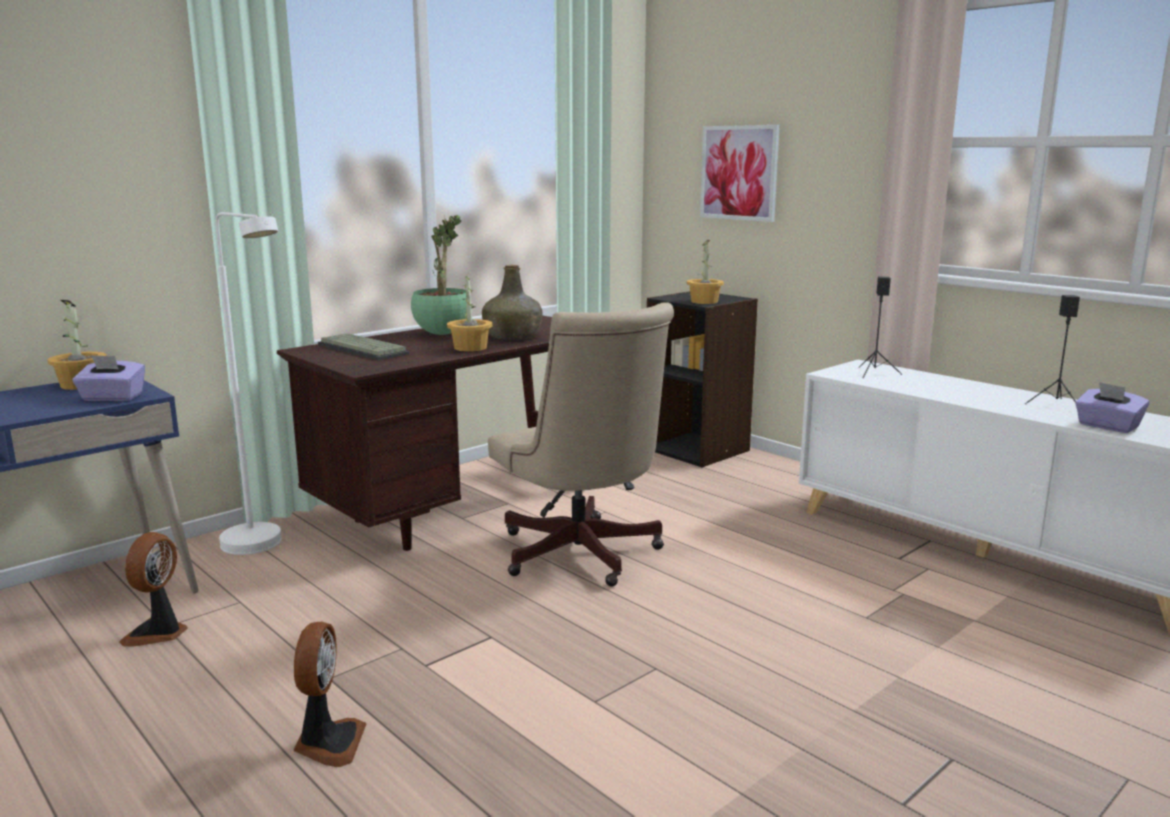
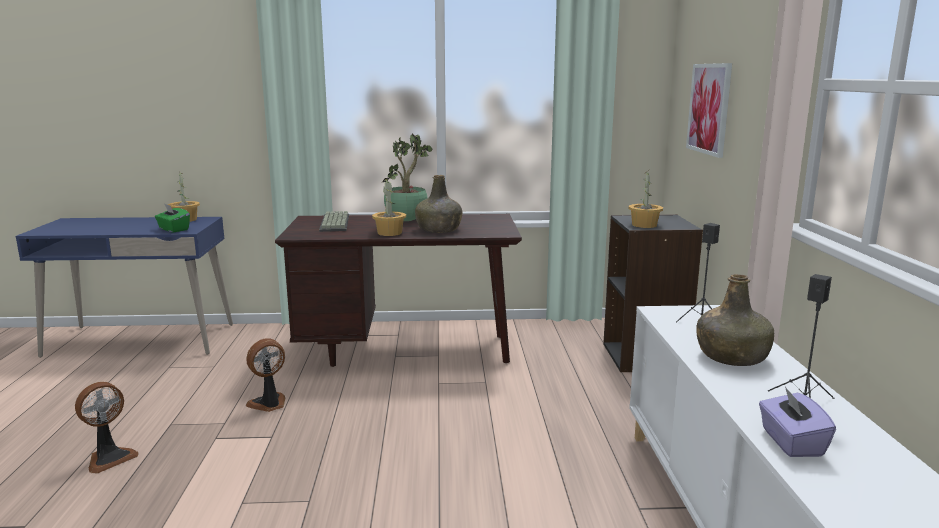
camera: 40 degrees right, 0 degrees up
(112, 398) = (173, 229): purple tissue box -> green tissue box
(158, 633) = (160, 369): fan -> fan (269, 404)
(262, 546) = (275, 339): white floor lamp -> none
(582, 557) = (410, 408): beige office chair -> none
(955, 390) = (732, 357): none -> green bottle

